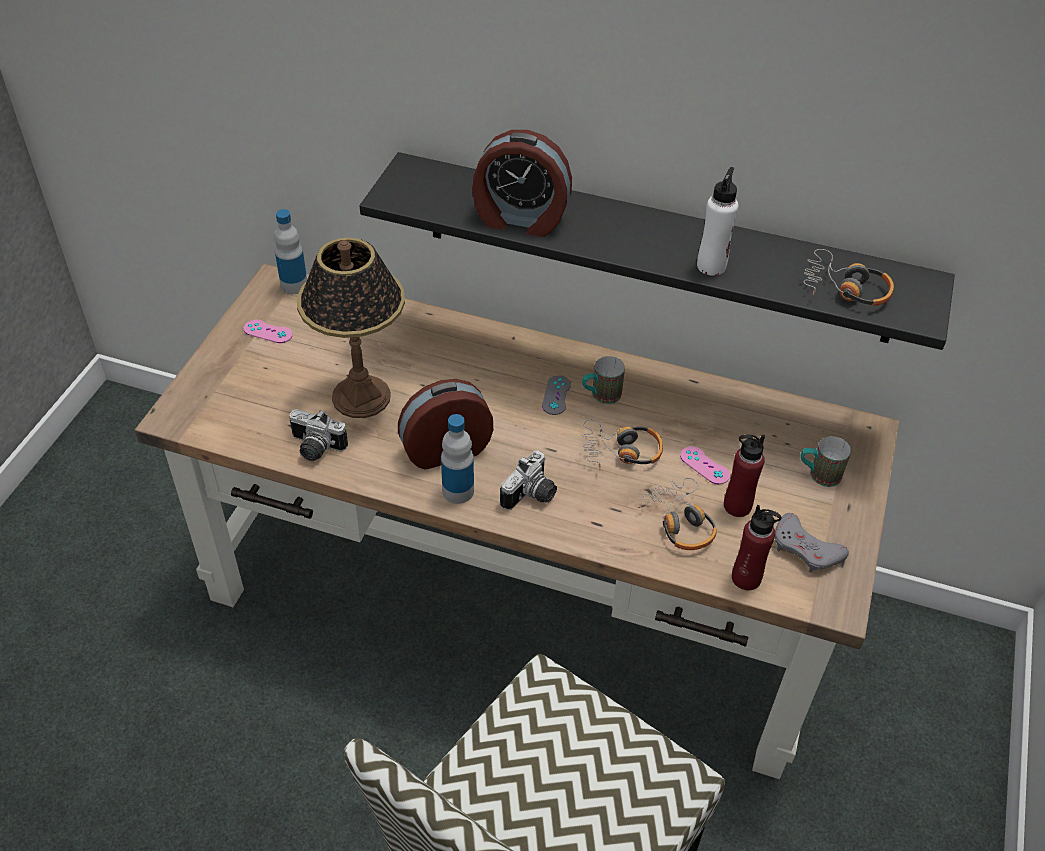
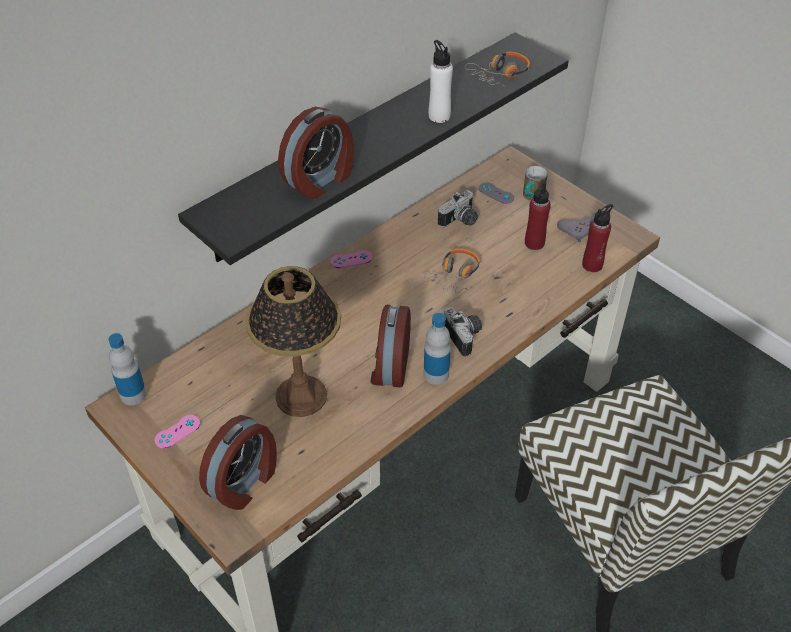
camera: 60 degrees left, 0 degrees up
(234, 401) = (244, 482): none -> alarm clock
(315, 448) = (337, 444): camera -> camera (460, 221)
(556, 395) = (380, 286): grey game controller -> grey game controller (496, 193)
(600, 396) = (397, 264): mug -> none
(680, 521) = (531, 274): headphones -> none
(704, 465) = (492, 242): pink game controller -> pink game controller (351, 259)

